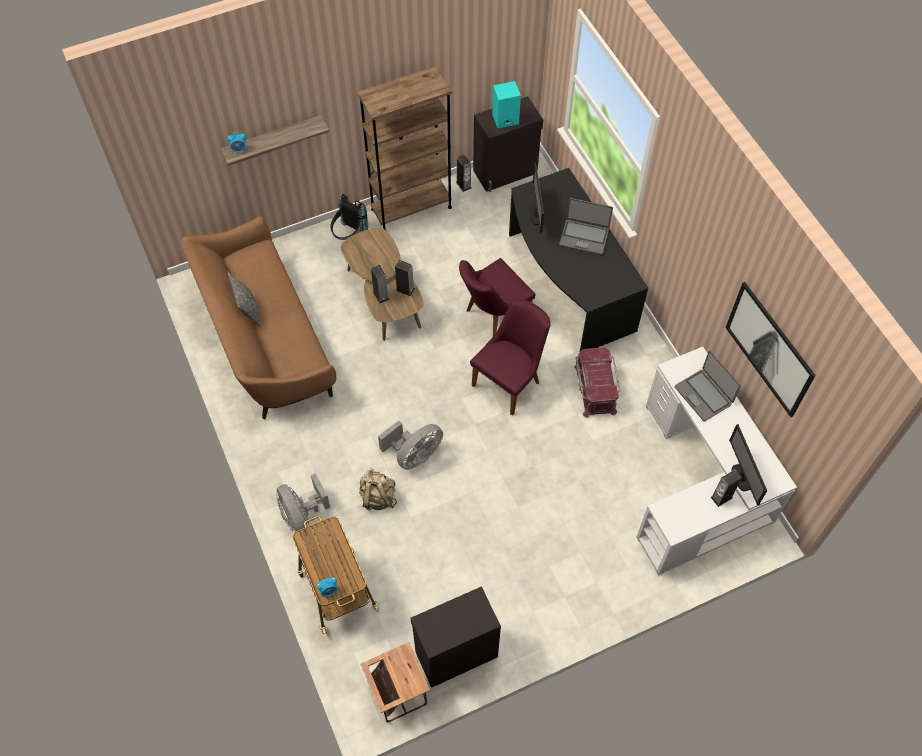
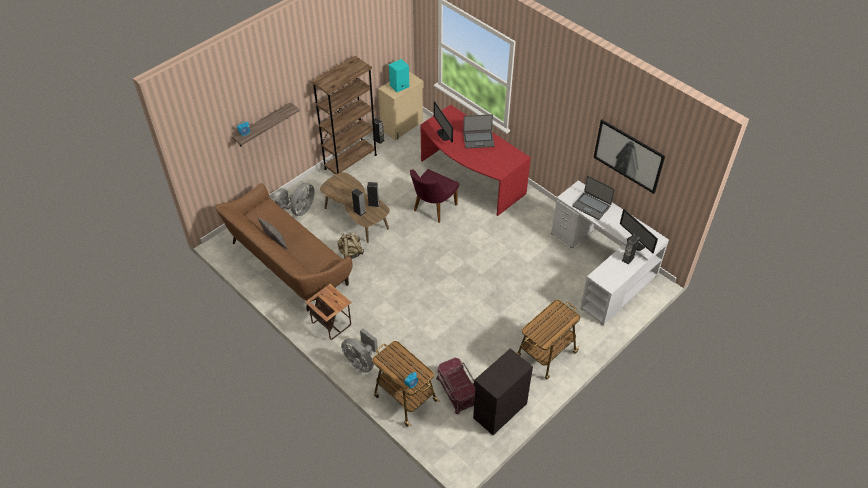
camera: 20 degrees left, 10 degrees down
(349, 235) = (316, 188): black backpack -> none
(378, 497) = (406, 335): beige backpack -> beige backpack (350, 252)
(397, 692) = (472, 445): side table -> side table (331, 324)
(414, 455) = (419, 303): grey fan -> grey fan (300, 210)
(506, 172) = (402, 126): black cabinet -> beige cabinet
(511, 380) = (461, 243): purple chair -> none
(556, 592) = (545, 355): none -> cart
(566, 283) = (470, 178): black desk -> red desk
(594, 389) = (515, 233): red storage box -> red storage box (456, 391)

